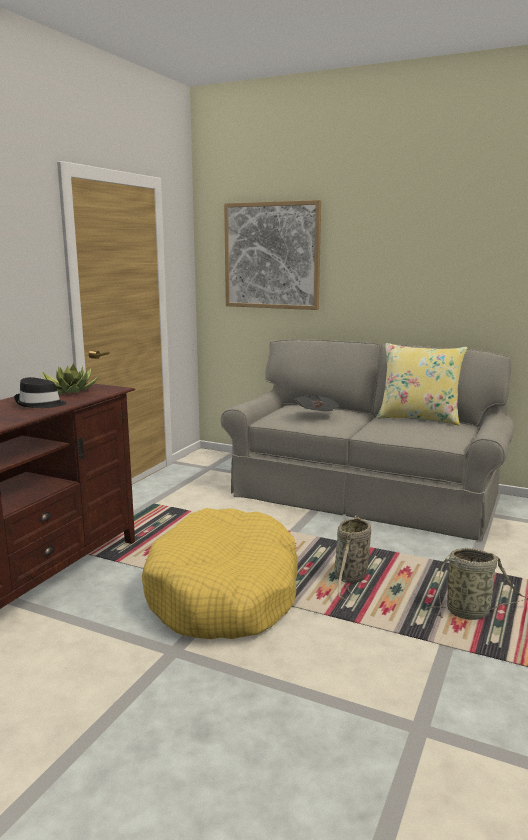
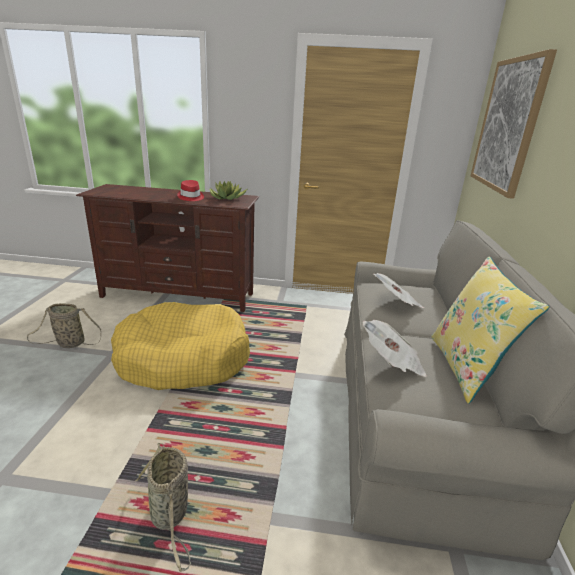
camera: 70 degrees right, 10 degrees up
(40, 404) = (190, 197): black hat -> red hat
(350, 578) = (220, 419): basket -> basket (68, 343)
(411, 432) = (392, 362): none -> newspaper

